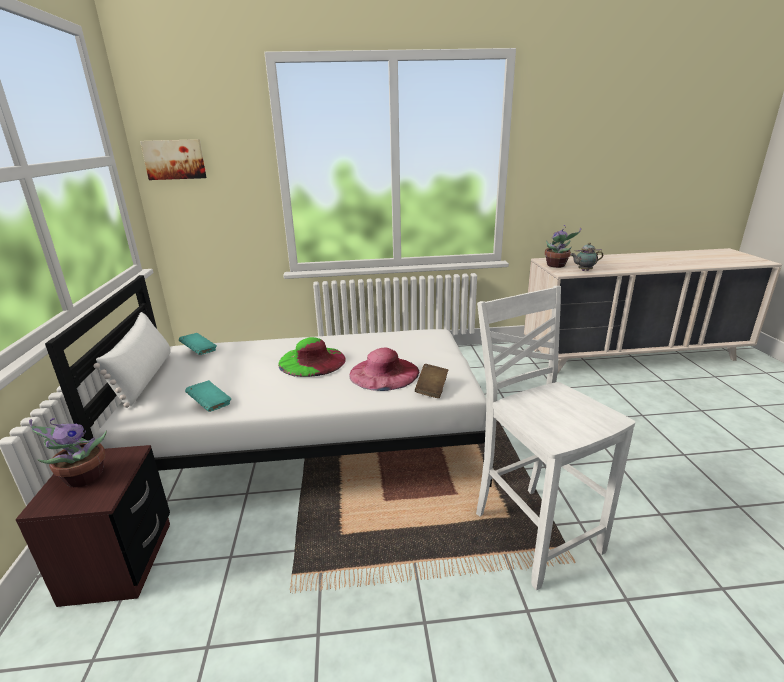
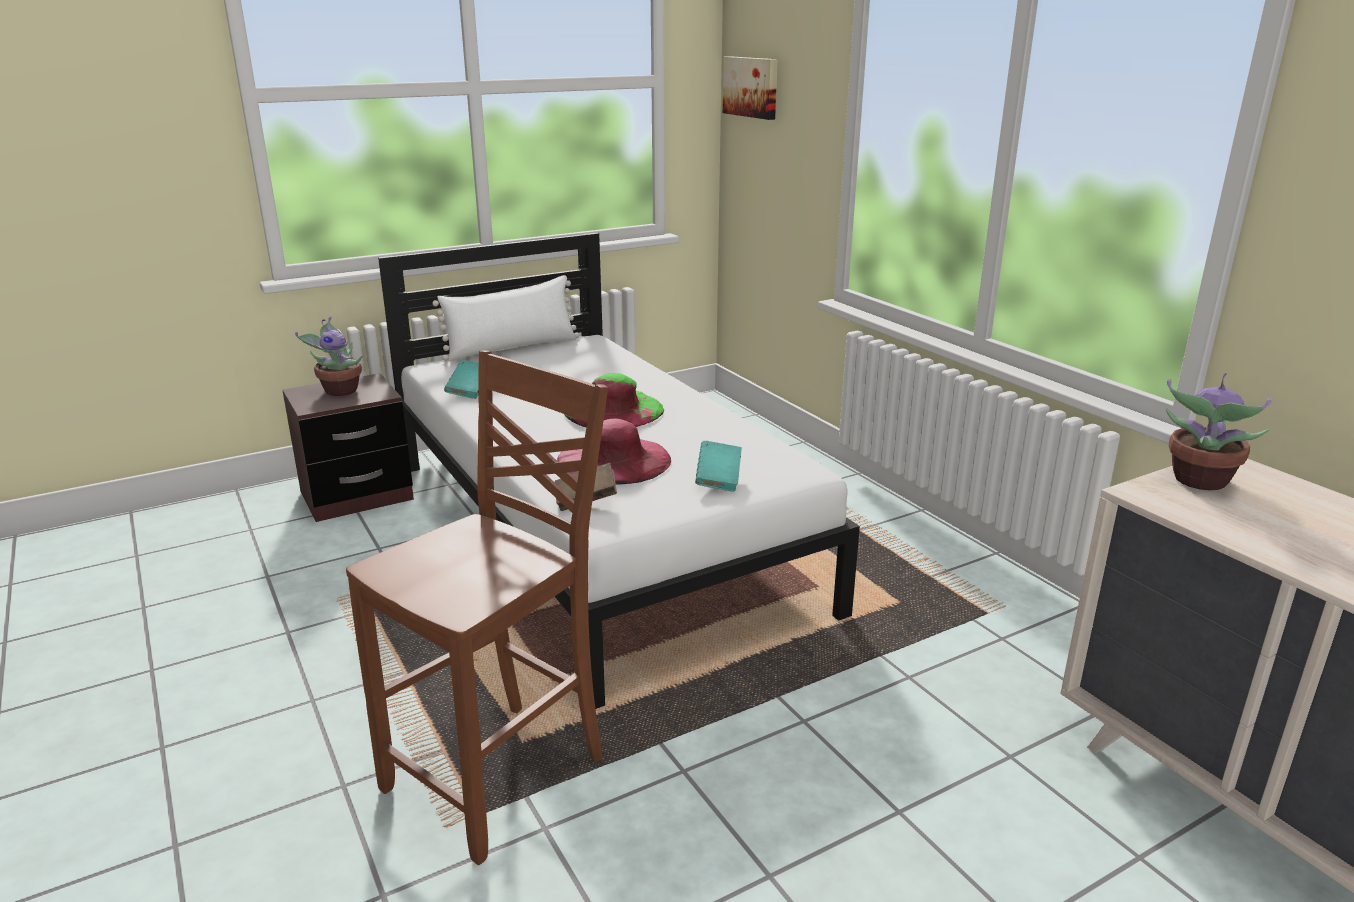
camera: 65 degrees right, 0 degrees up
(199, 351) = (588, 348): turquoise book -> turquoise book (718, 480)
(534, 531) = (502, 774): white chair -> brown chair
(584, 270) = (1208, 517): teapot -> none

